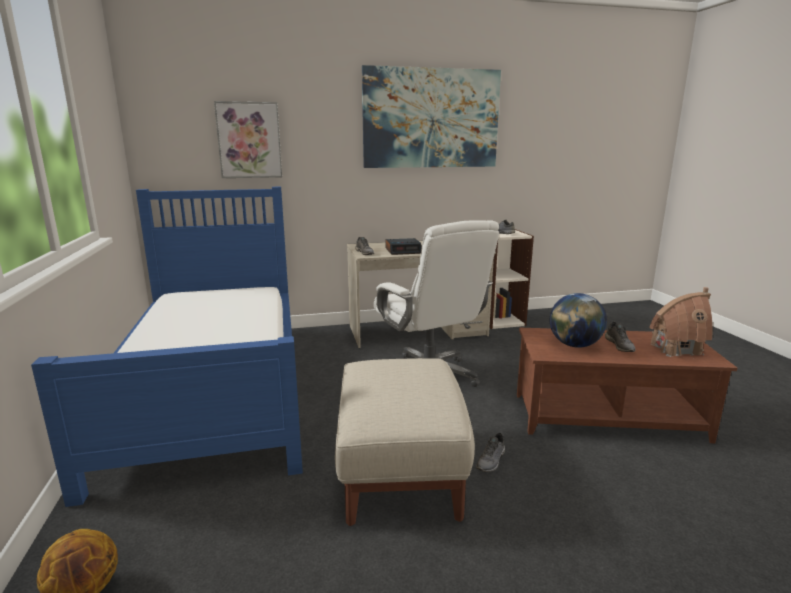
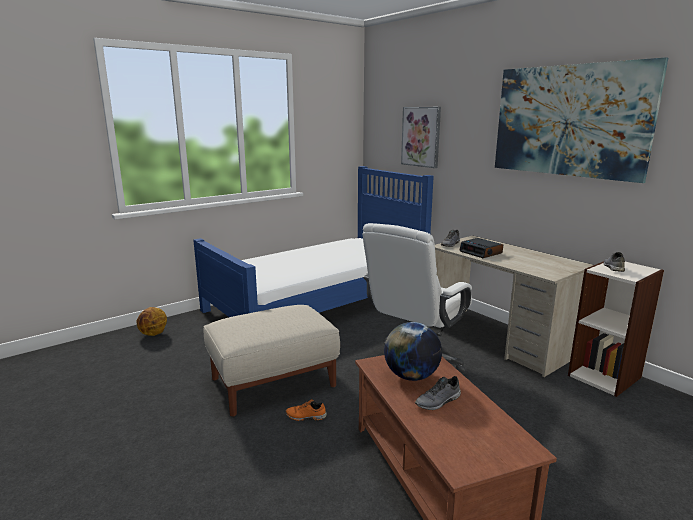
camera: 65 degrees right, 0 degrees up
(491, 461) = (305, 417): grey shoe -> orange shoe
(675, 348) = (471, 440): toy house -> none

